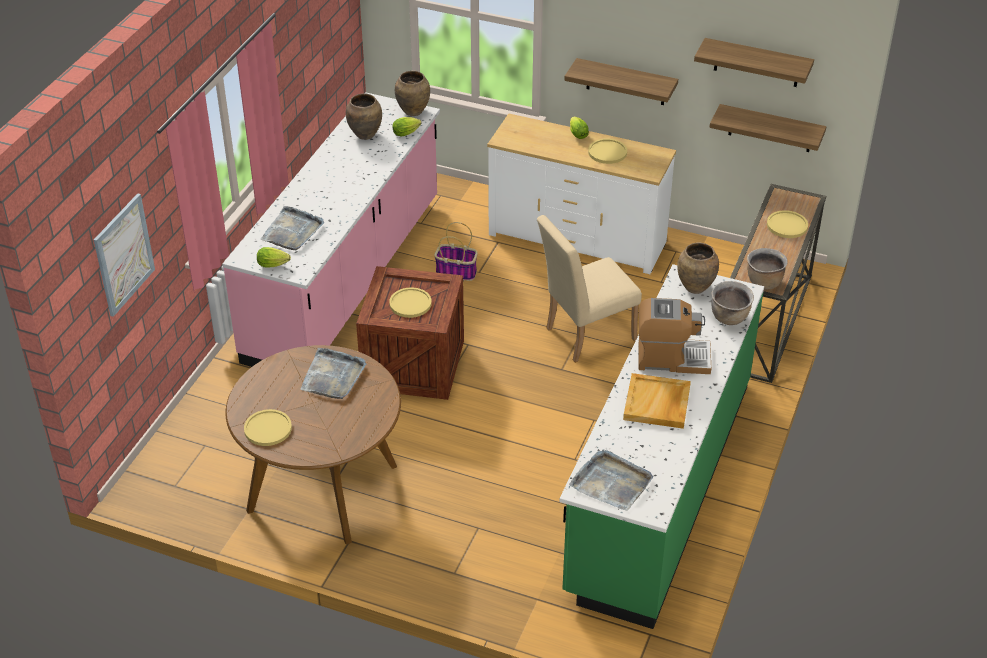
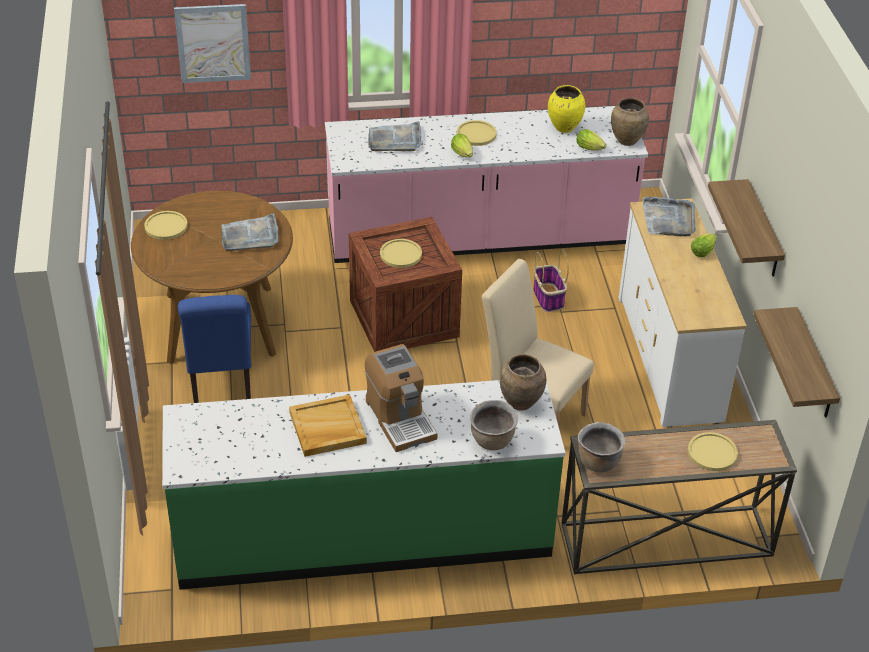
camera: 60 degrees right, 0 degrees up
(274, 265) = (344, 147): lettuce -> lettuce (463, 155)
(365, 135) = (564, 128): brown vase -> yellow vase
(412, 516) = (221, 387): none -> blue chair
(607, 152) = (693, 280): yellow plate -> yellow plate (476, 134)
(611, 482) = (201, 431): grey tray -> grey tray (669, 219)
(757, 63) = (822, 281): shelf -> none

